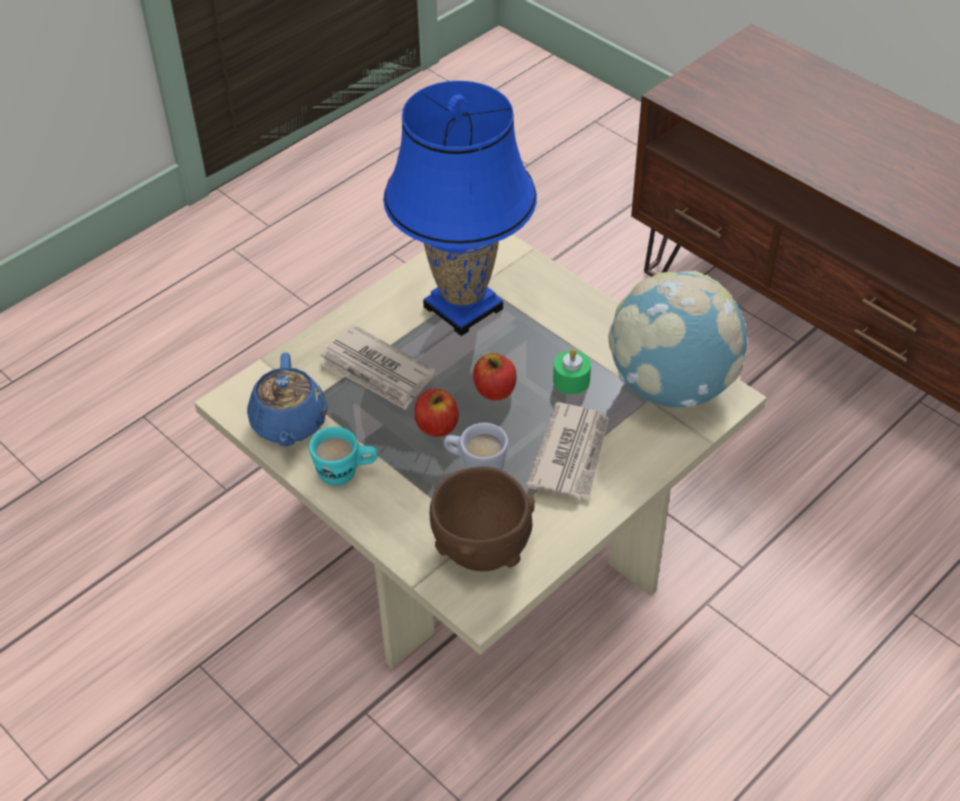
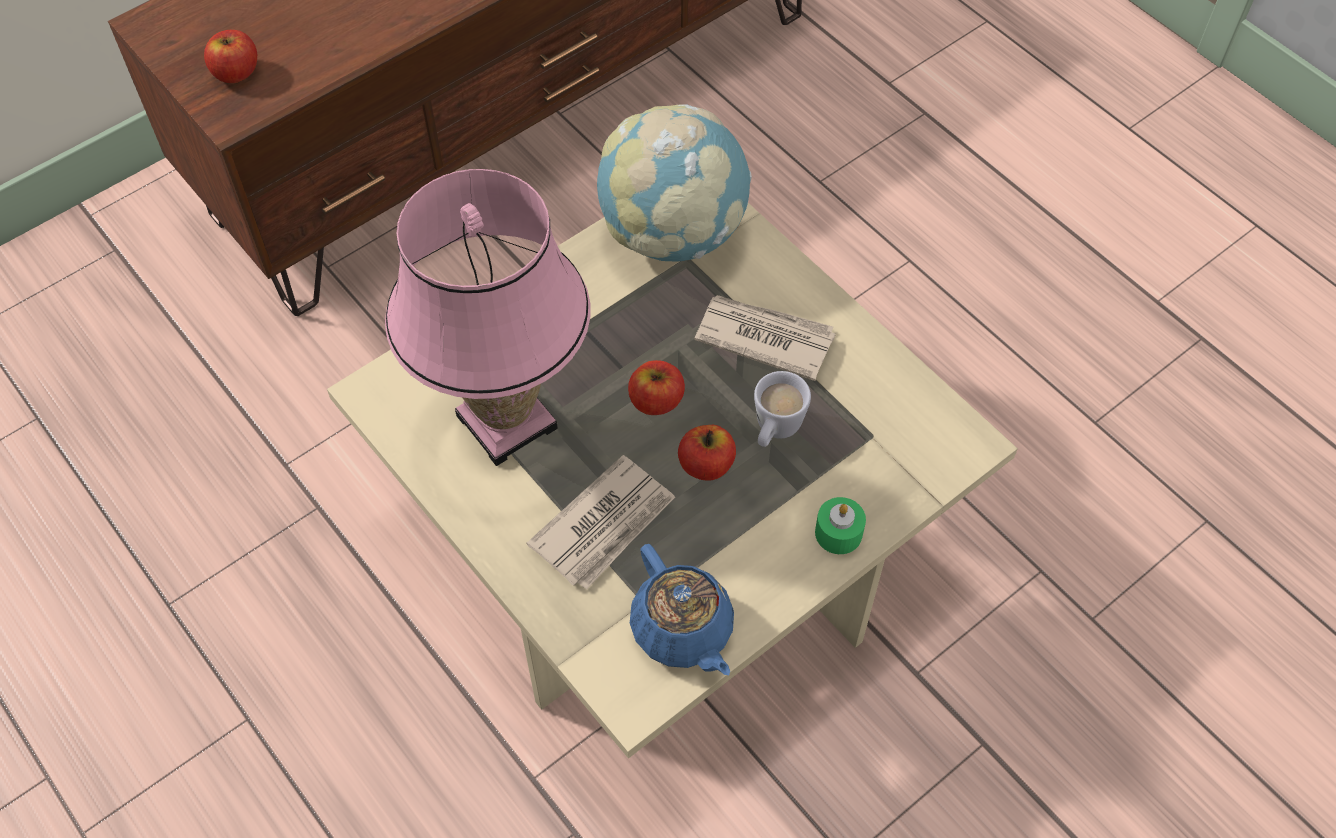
camera: 85 degrees left, 10 degrees up
(289, 423) = (683, 630): blue teapot -> blue teapot turned 60 degrees clockwise
(346, 473) = (772, 566): turquoise mug -> none
(463, 308) = (507, 422): blue table lamp -> pink table lamp
(481, 547) = (890, 435): brown bowl -> none
(571, 380) = (650, 324): green candle -> green candle (838, 533)
(720, 88) = (236, 72): none -> apple

